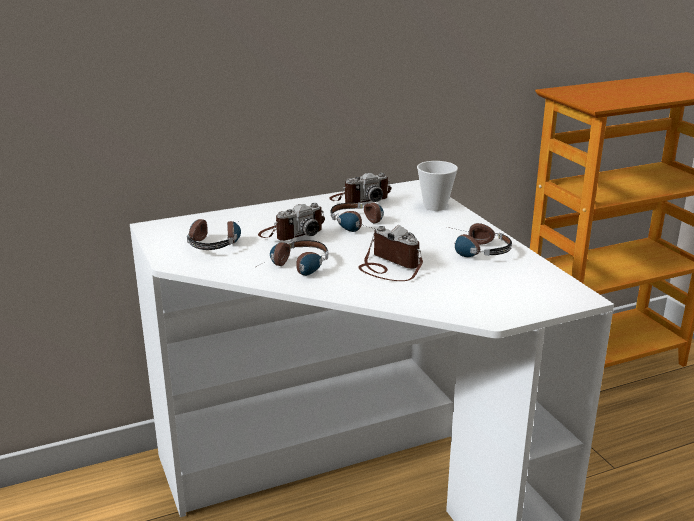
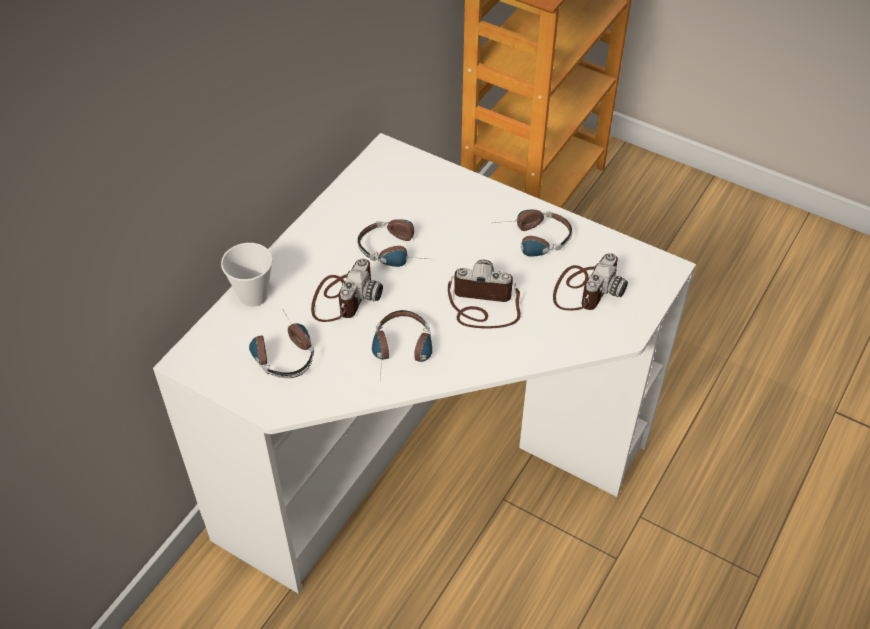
camera: 35 degrees left, 25 degrees up
(360, 199) = (353, 202): camera -> camera (585, 289)
(435, 206) = (437, 181): cup -> cup (253, 295)

